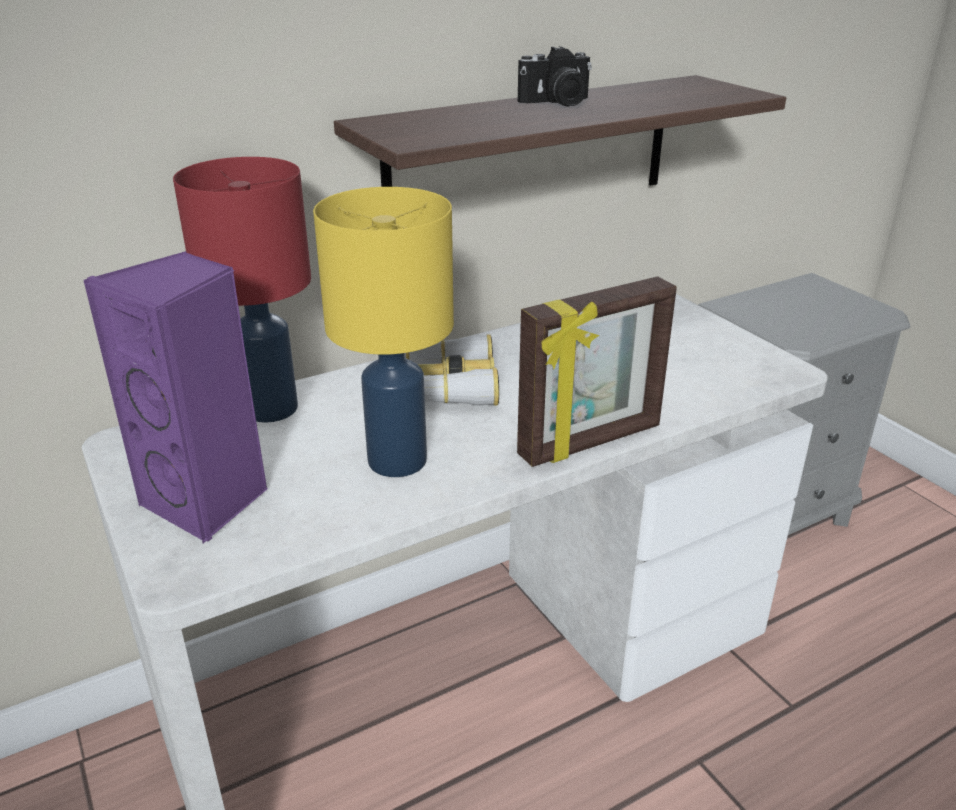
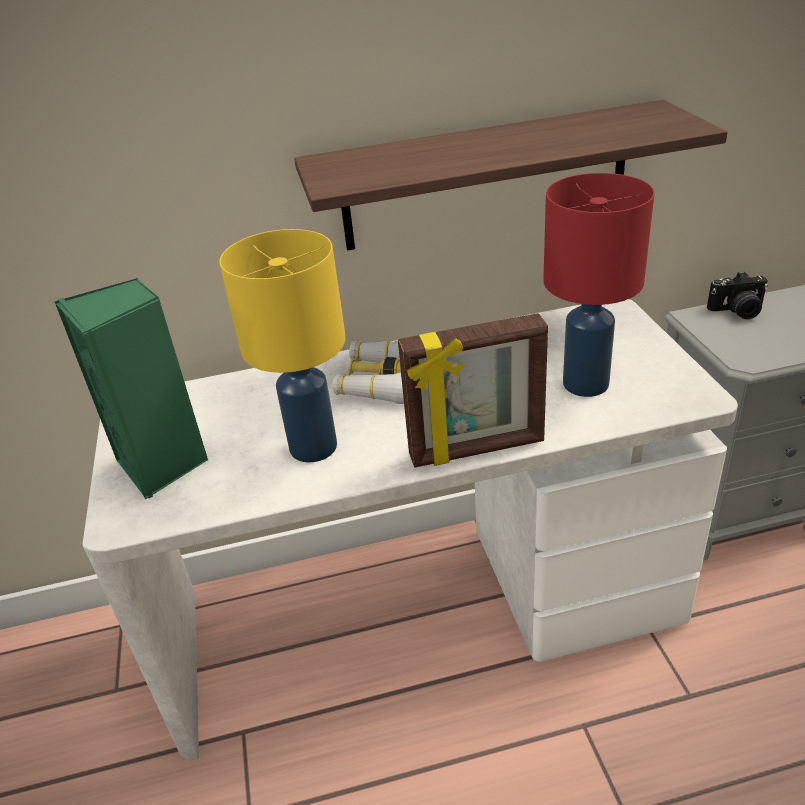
camera: 20 degrees right, 5 degrees up
(209, 501) = (164, 465): purple speaker -> green speaker
(269, 408) = (241, 388): red table lamp -> red table lamp (584, 383)
(557, 103) = (496, 138): camera -> camera (737, 311)

